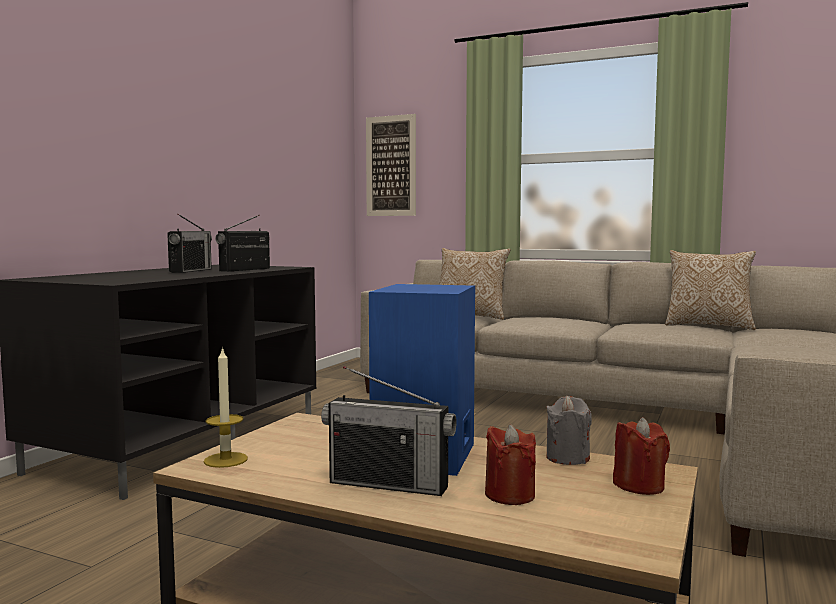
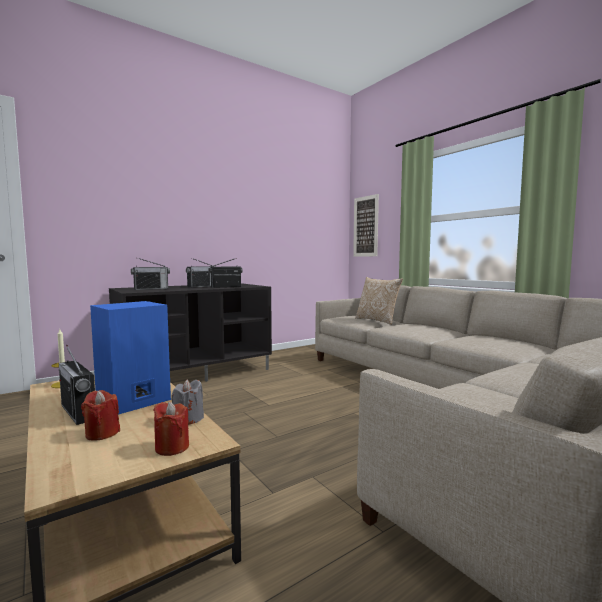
camera: 30 degrees right, 0 degrees up
(118, 277) = (151, 289): none -> radio
(708, 326) = (535, 343): pillow -> none

